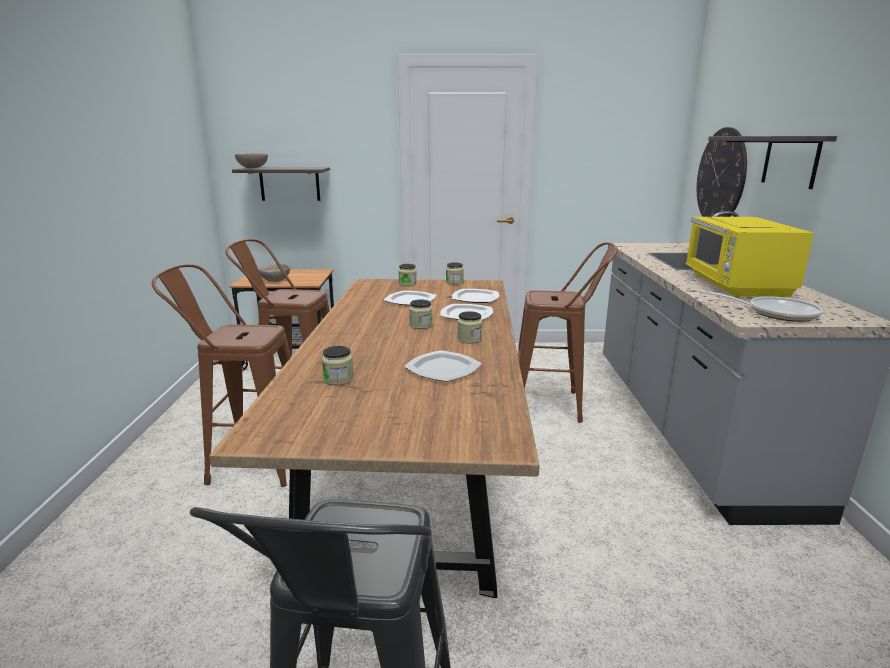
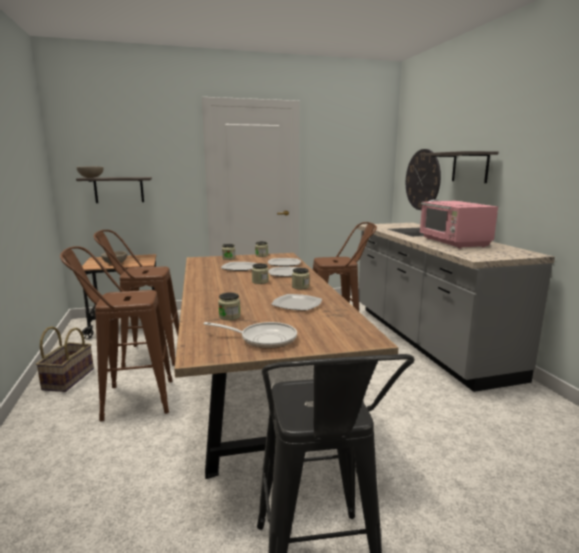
camera: 15 degrees left, 5 degrees down
(196, 422) = (68, 379): none -> basket
(735, 286) = (453, 243): yellow microwave -> pink microwave
(775, 313) = (486, 254): frying pan -> frying pan (263, 339)

